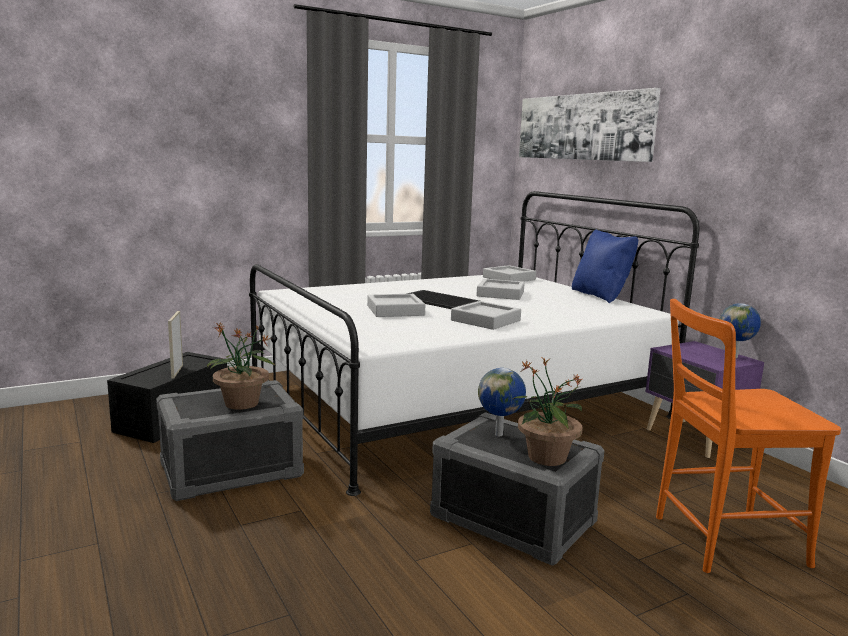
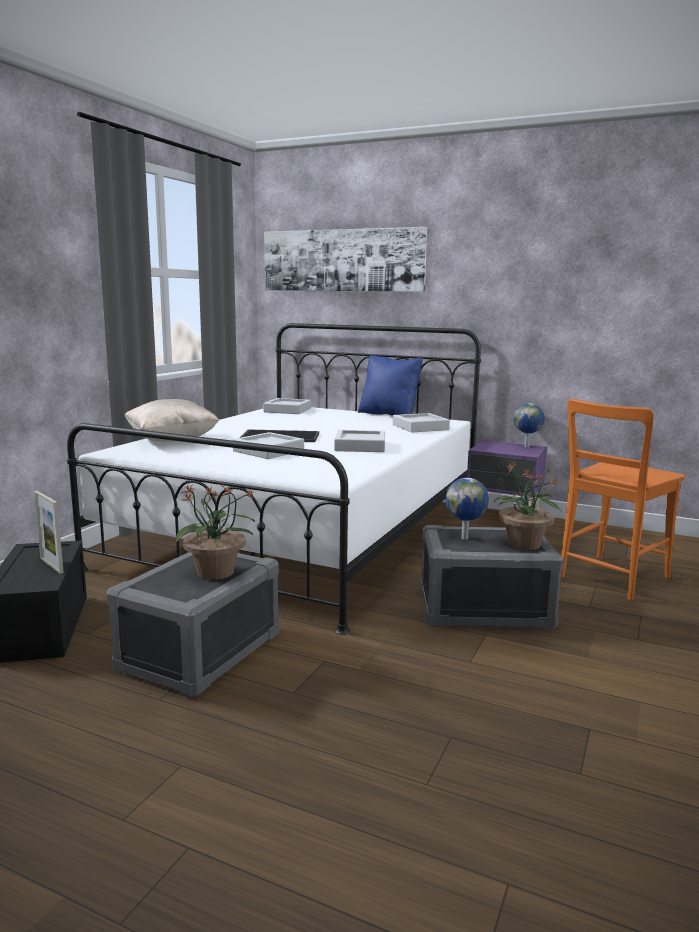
camera: 35 degrees left, 0 degrees up
(346, 290) = (172, 441): none -> beige pillow
(500, 294) = (314, 424): grey tray -> grey tray (420, 427)

